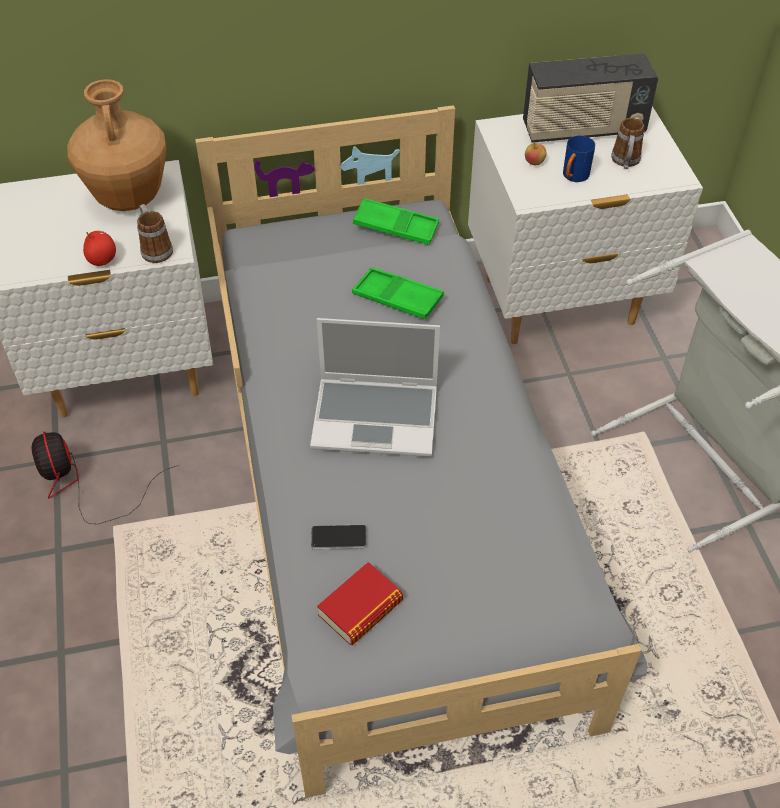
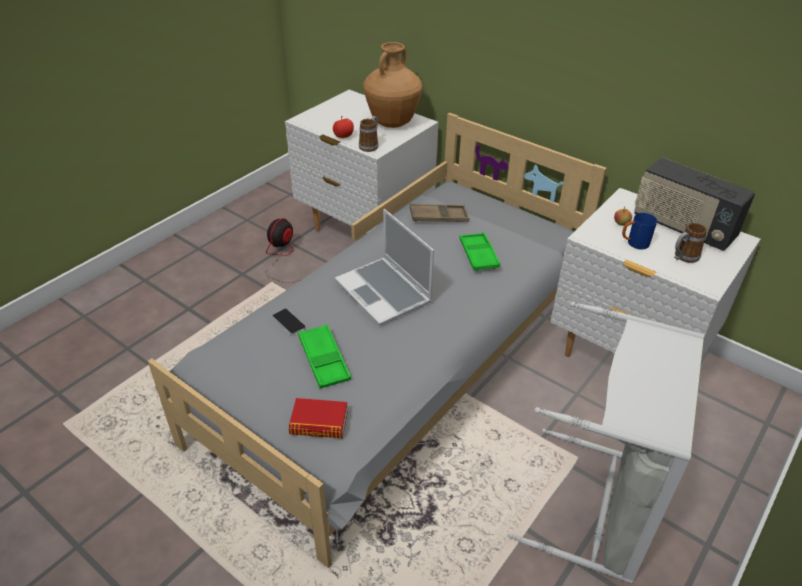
camera: 50 degrees right, 10 degrees down
(293, 285) = (438, 217): none -> brown tray
(360, 608) = (250, 355): book -> book (319, 423)
(396, 227) = (529, 227): green tray -> green tray (324, 360)

